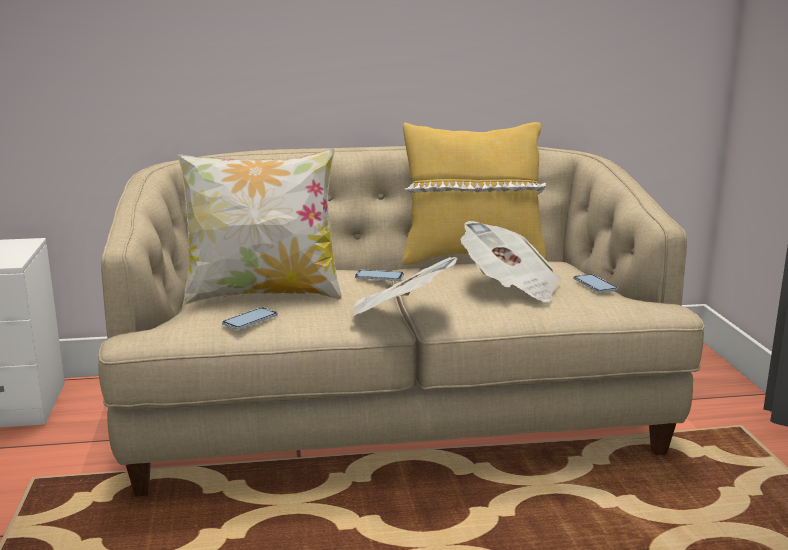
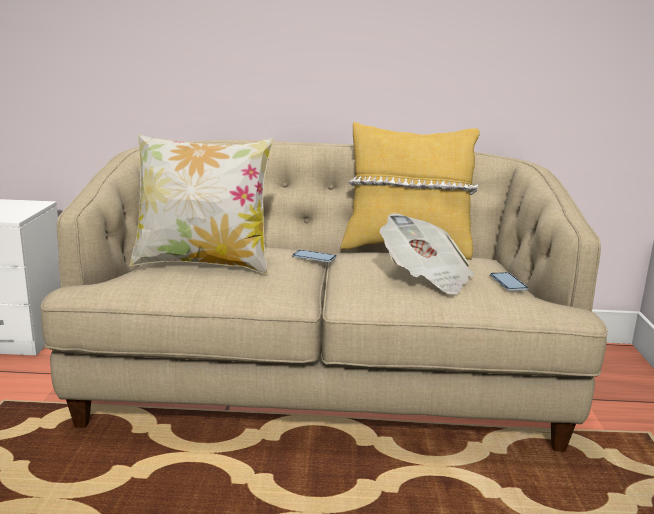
camera: 10 degrees right, 0 degrees up
(250, 320) = (176, 284): phone -> none
(399, 315) = (311, 293): newspaper -> none

